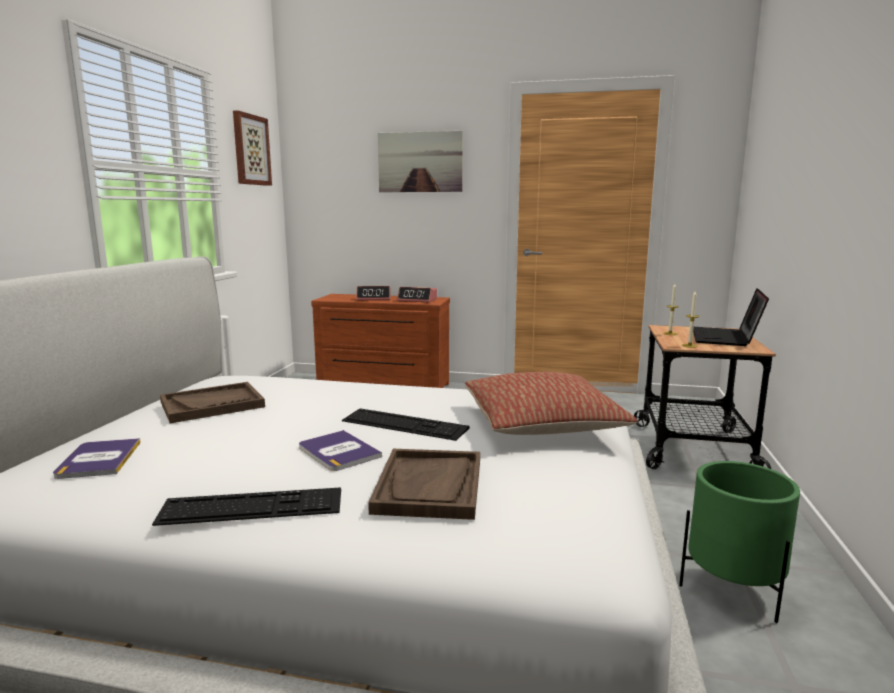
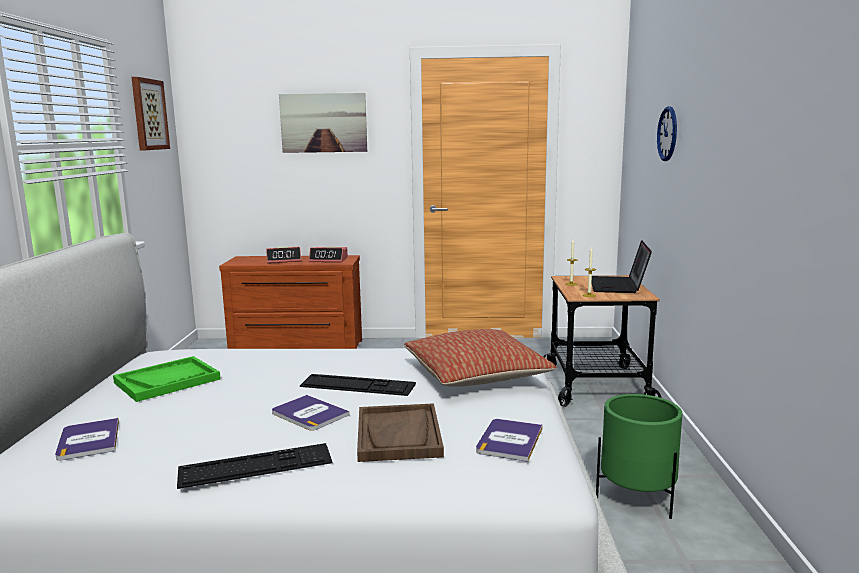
camera: 10 degrees left, 0 degrees up
(212, 404) = (167, 381): brown tray -> green tray
(564, 506) = (509, 440): none -> book
(797, 162) = (667, 134): none -> wall clock

